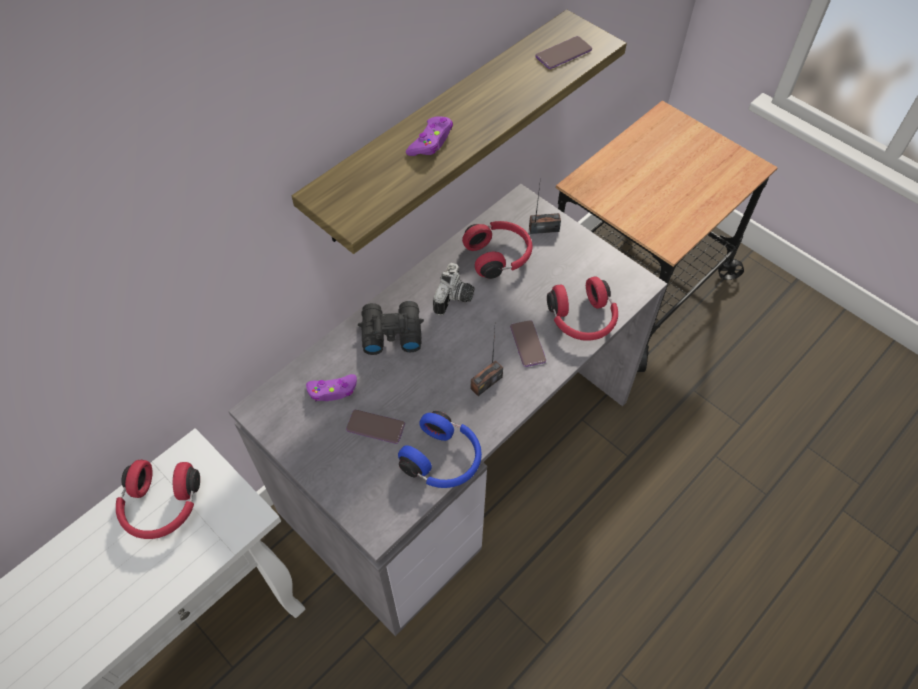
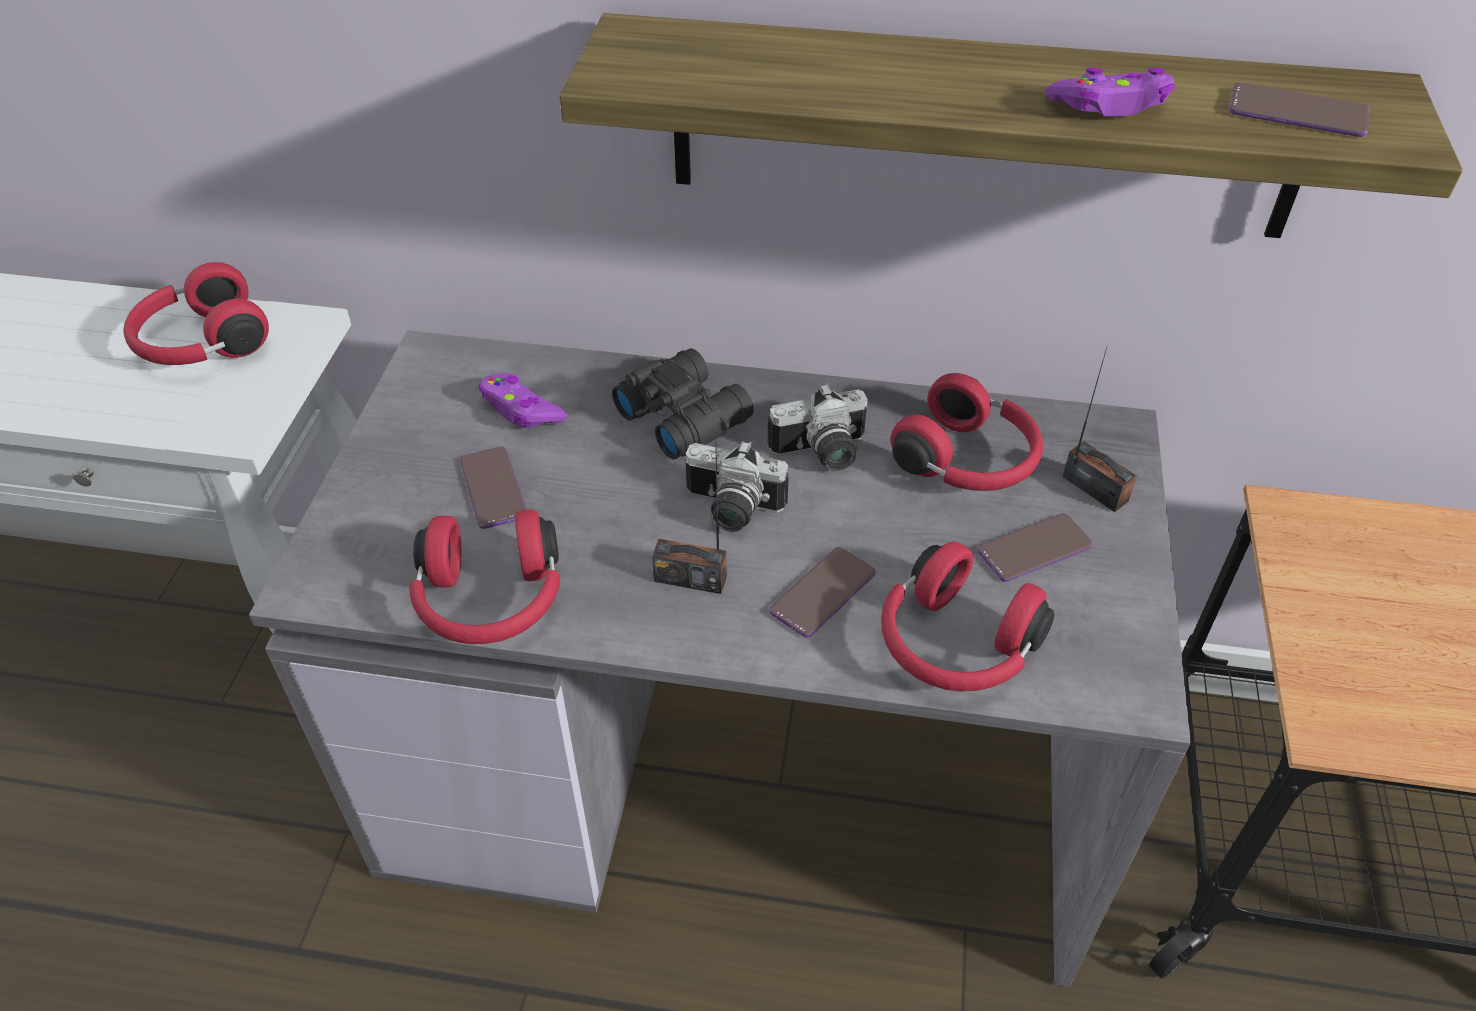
camera: 55 degrees right, 10 degrees down
(431, 142) = (870, 73): purple game controller -> purple game controller (1110, 105)
(443, 460) = (490, 601): blue headphones -> red headphones
(461, 348) = (730, 510): none -> camera
(557, 266) = (1034, 549): none -> phone

